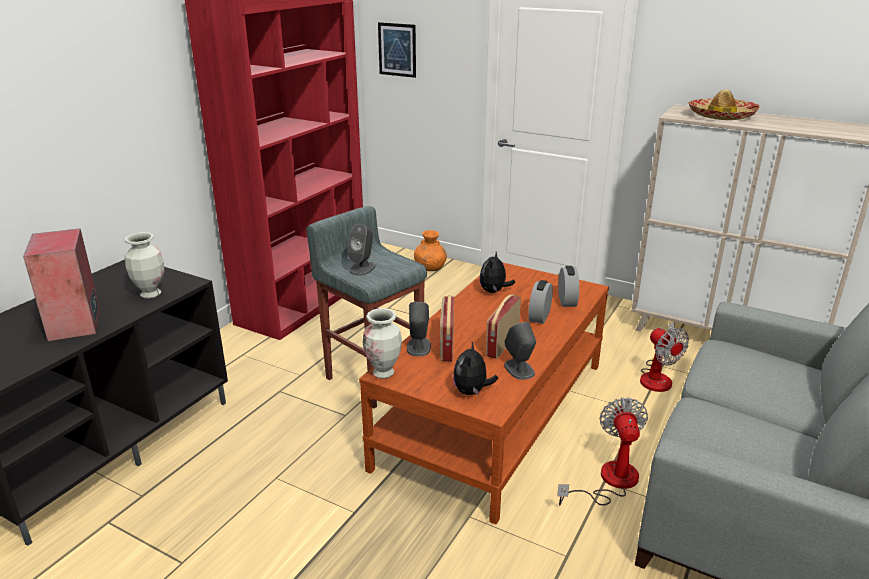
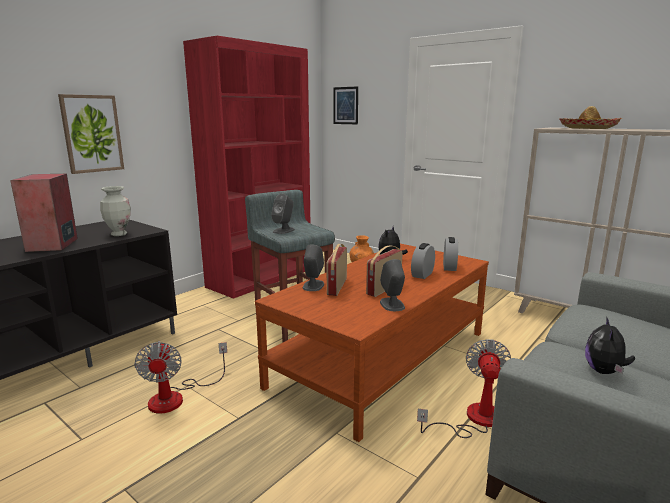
camera: 10 degrees right, 10 degrees down
(81, 151) = (92, 134): none -> picture
(383, 373) = (276, 299): vase -> none
(472, 392) = (344, 315): plush toy -> plush toy (604, 371)
(658, 376) = (533, 345): fan -> fan (177, 397)

